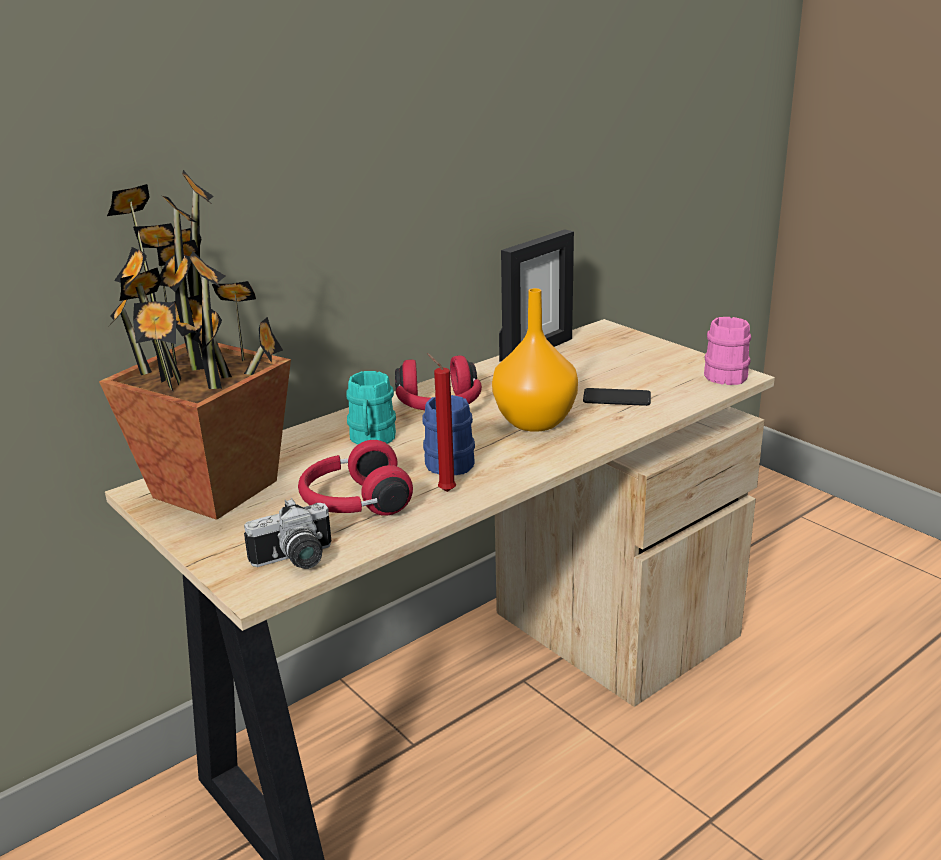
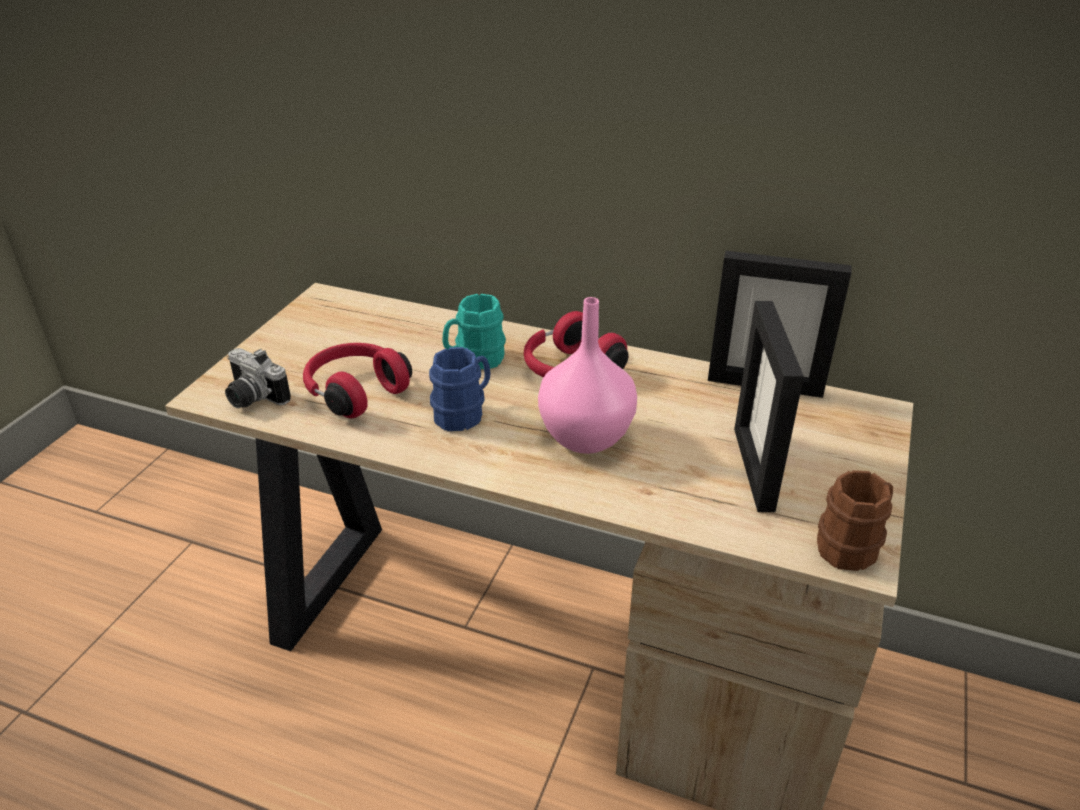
camera: 60 degrees right, 10 degrees up
(214, 490) = (340, 322): potted plant -> none
(444, 491) = (405, 430): red candle -> none
(534, 421) = (587, 436): orange vase -> pink vase
(616, 398) = (693, 476): phone -> none
(627, 378) = (756, 468): none -> picture frame
(723, 374) = (853, 545): pink mug -> brown mug

